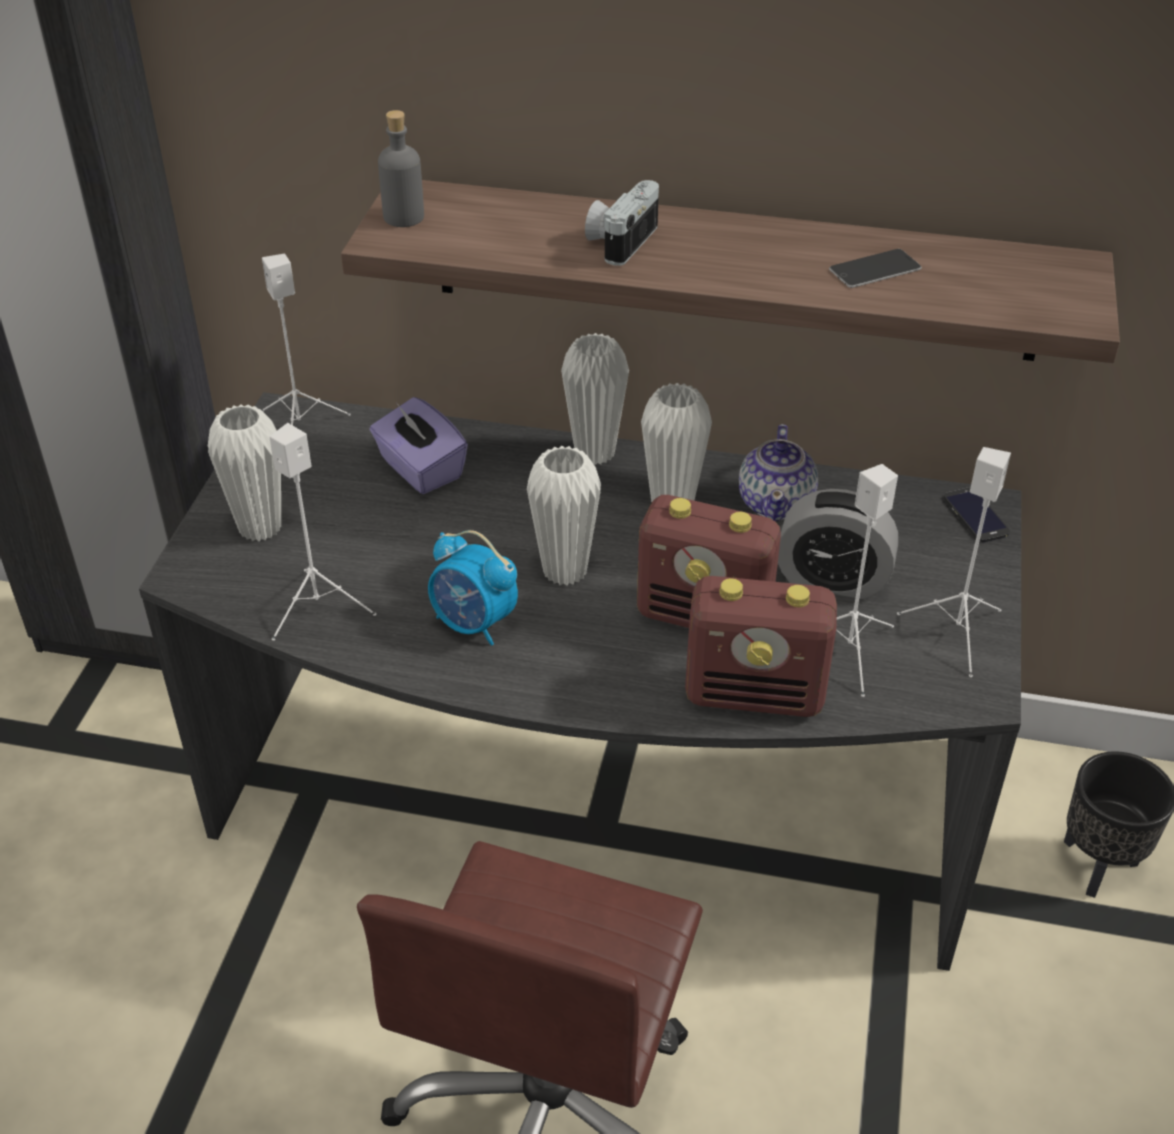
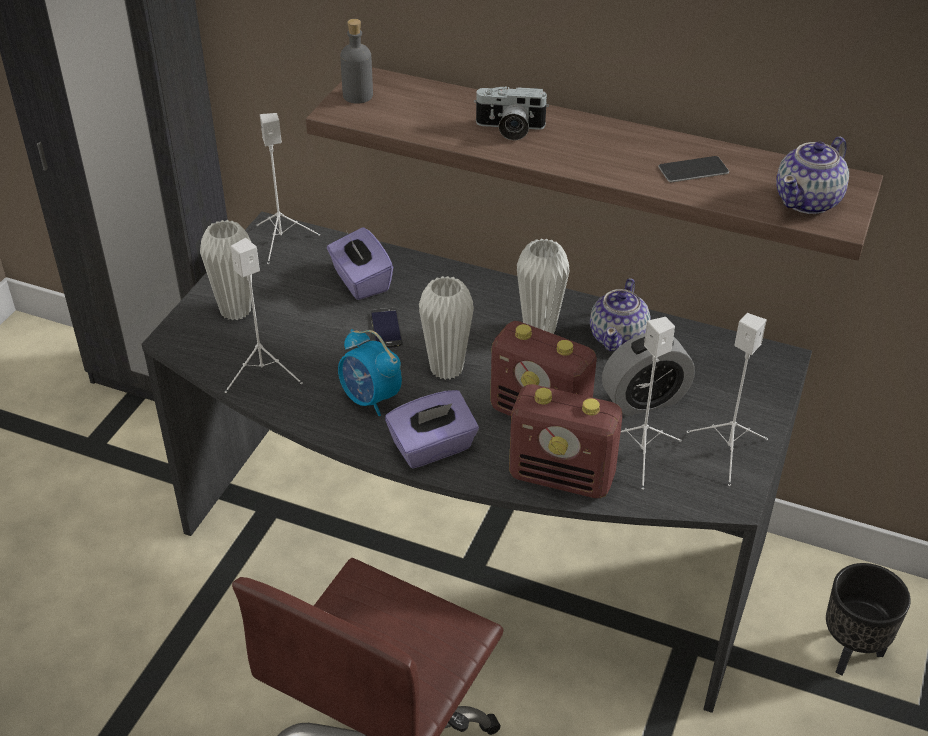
camera: 10 degrees right, 0 degrees up
(574, 678) = (433, 448): none -> purple tissue box
(594, 453) = (492, 284): white vase -> none
(620, 241) = (509, 129): camera -> camera turned 120 degrees counterclockwise
(832, 579) = (644, 400): alarm clock -> alarm clock turned 45 degrees counterclockwise
(975, 515) = (770, 365): phone -> phone (386, 328)
(1033, 293) = (808, 201): none -> teapot

